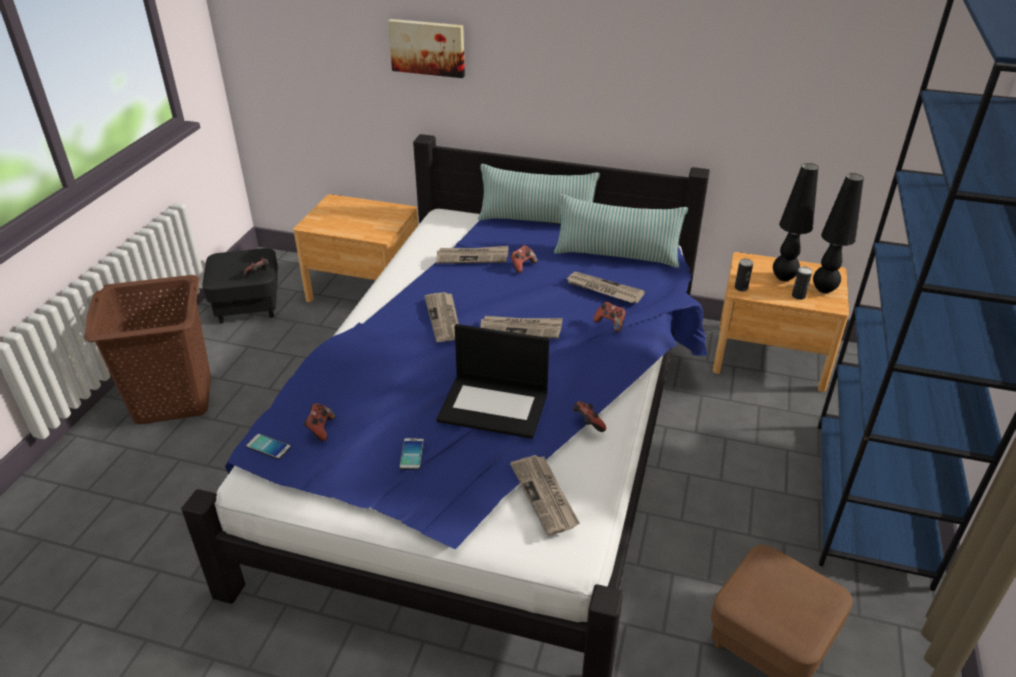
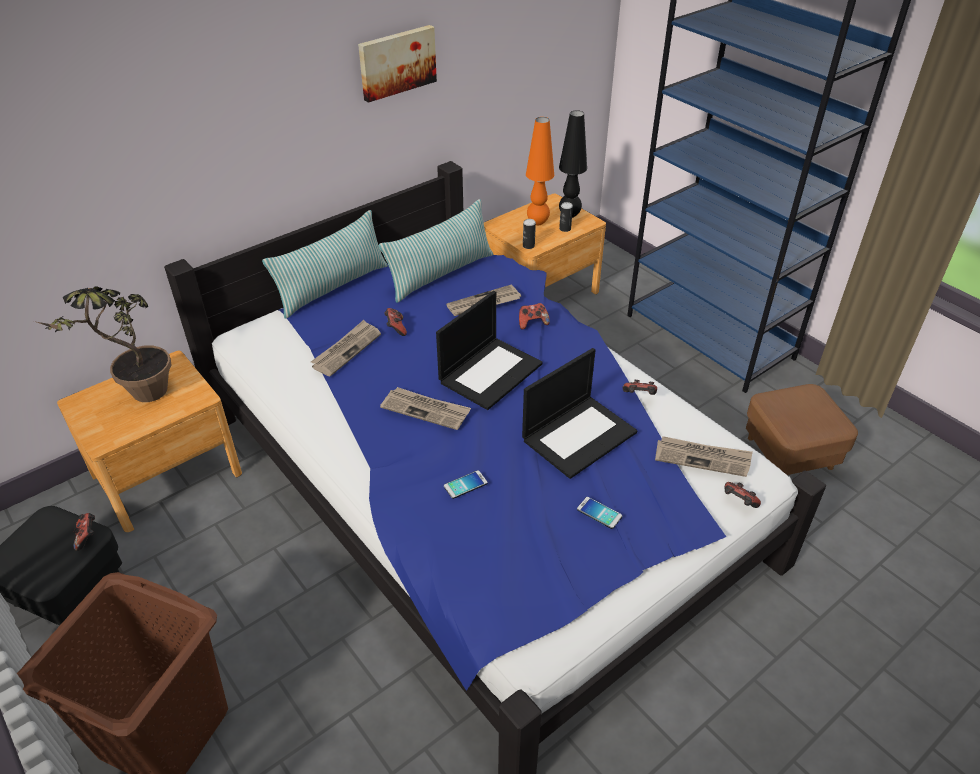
camera: 55 degrees left, 5 degrees up
(268, 447) = (505, 613): phone -> phone (465, 485)
(320, 429) = (513, 562): game controller -> game controller (738, 502)
(358, 217) = (140, 398): none -> potted plant
(428, 47) = (145, 160): picture -> picture (396, 62)
(521, 329) = (490, 372): newspaper -> laptop
(783, 278) = (537, 222): black table lamp -> orange table lamp

